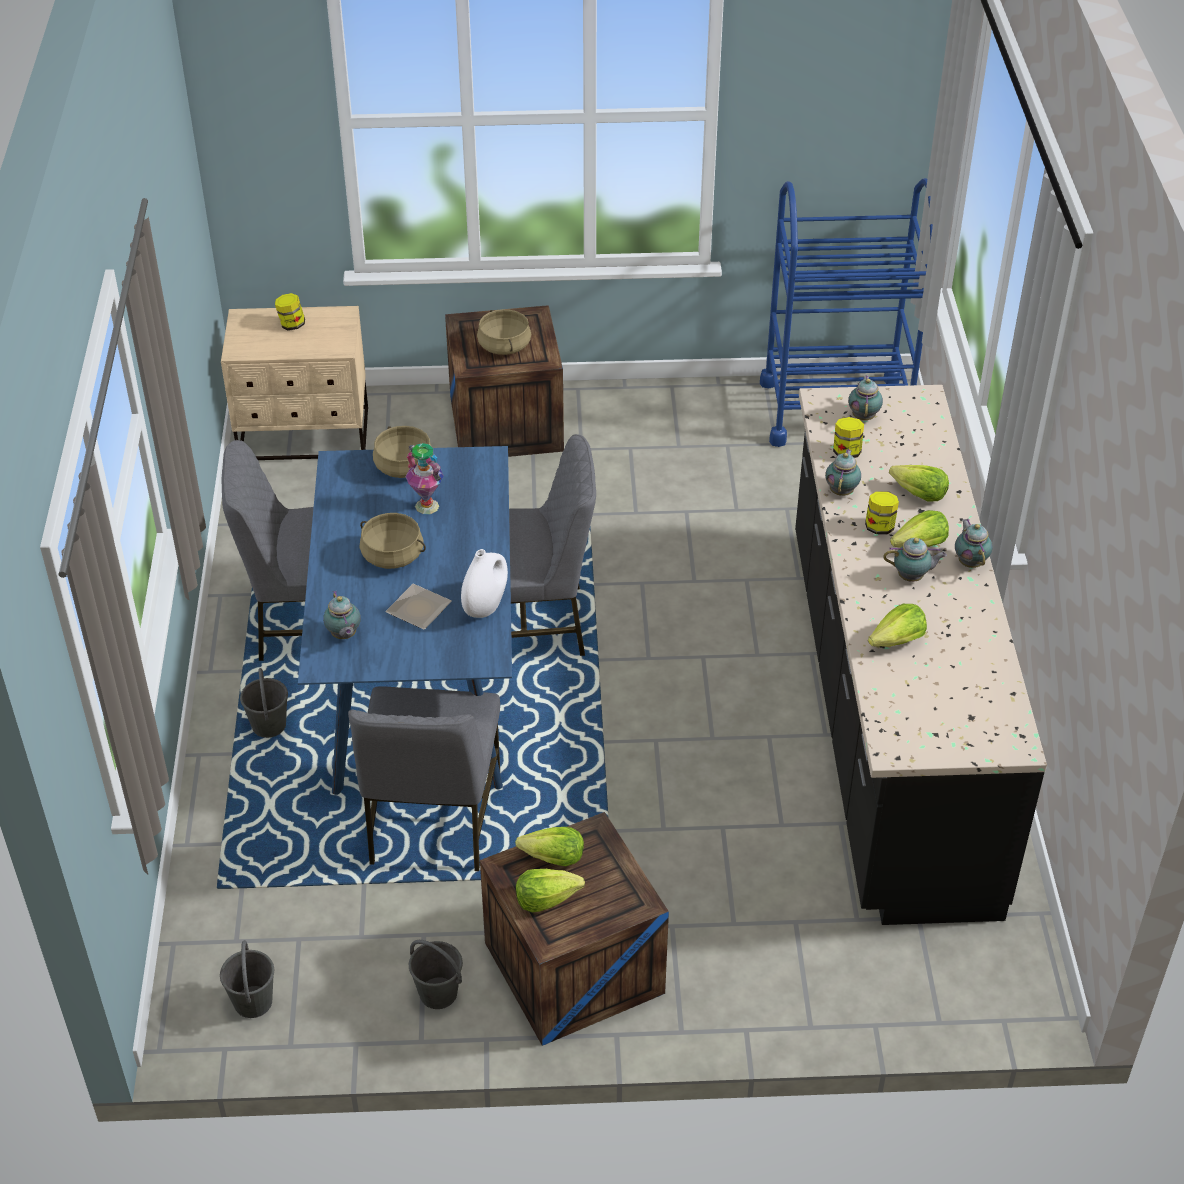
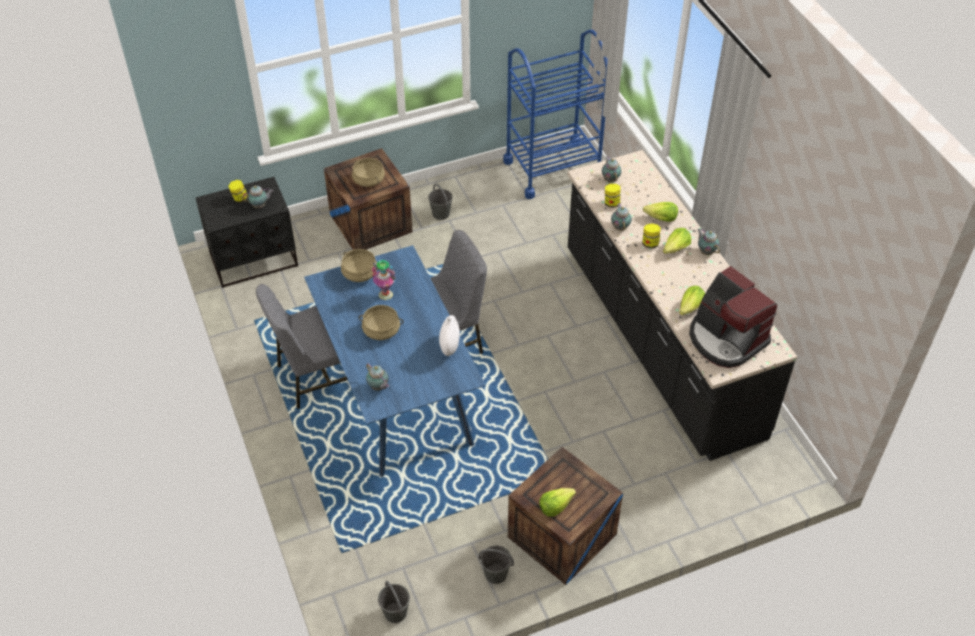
camera: 20 degrees left, 5 degrees up
(269, 725) = (323, 446): grey bucket -> grey bucket (440, 213)
(305, 435) = (254, 261): beige nightstand -> black nightstand
(416, 609) = (412, 360): plate -> none
(432, 820) = (444, 475): grey chair -> none
(553, 858) = (548, 482): lettuce -> none
(912, 577) = (681, 268): teapot -> teapot (260, 205)
(933, 704) = (726, 339): none -> coffee machine

